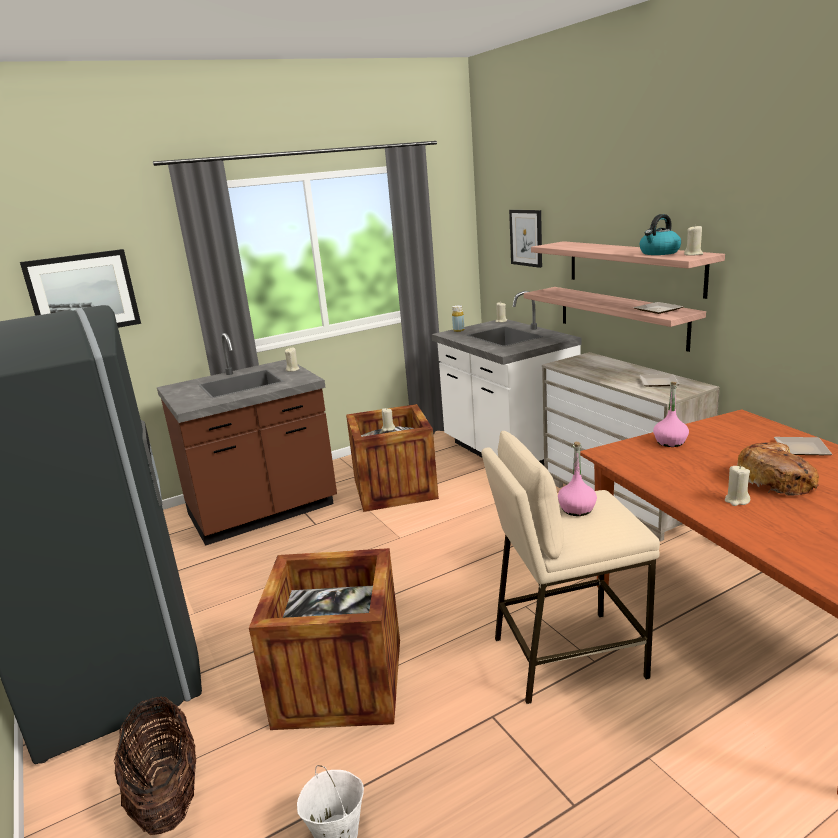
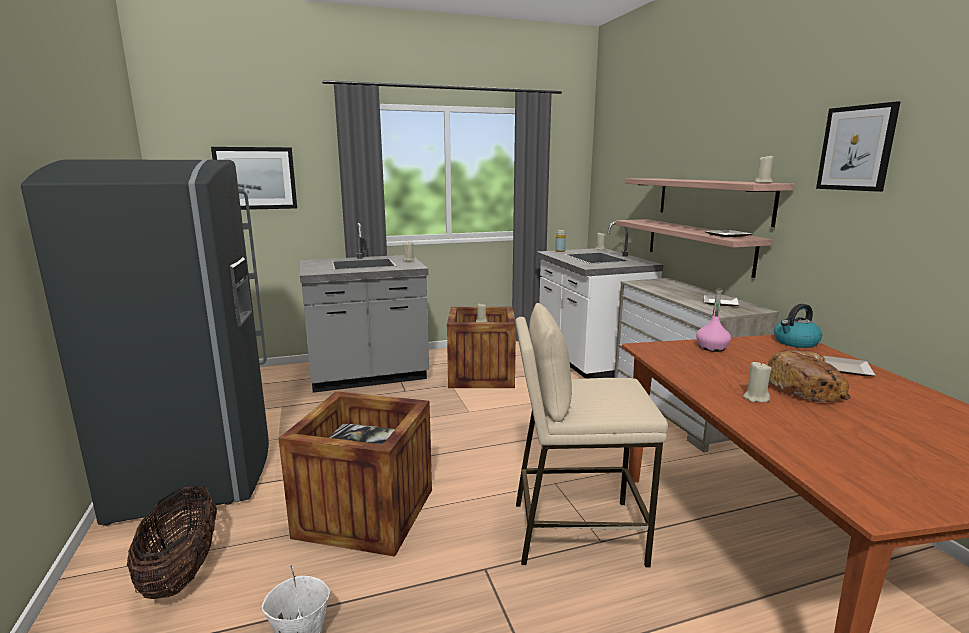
camera: 10 degrees right, 5 degrees down
(263, 512) = (368, 376): brown counter -> grey counter
(526, 238) = (628, 176): picture -> picture (856, 148)
(577, 509) = (598, 387): pink bottle -> none
(659, 253) = (732, 181): kettle -> kettle (795, 343)

